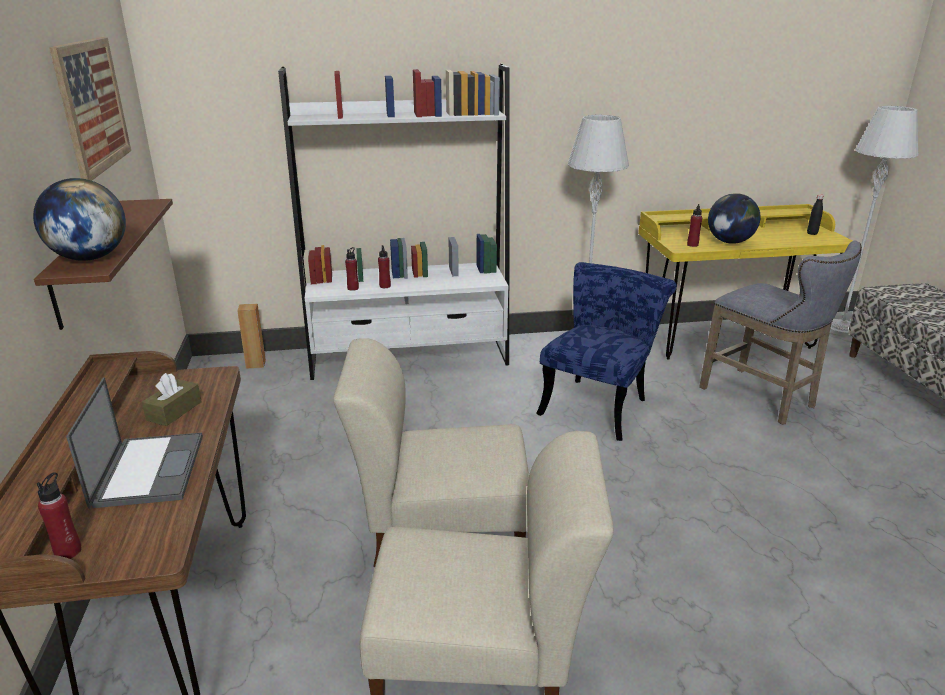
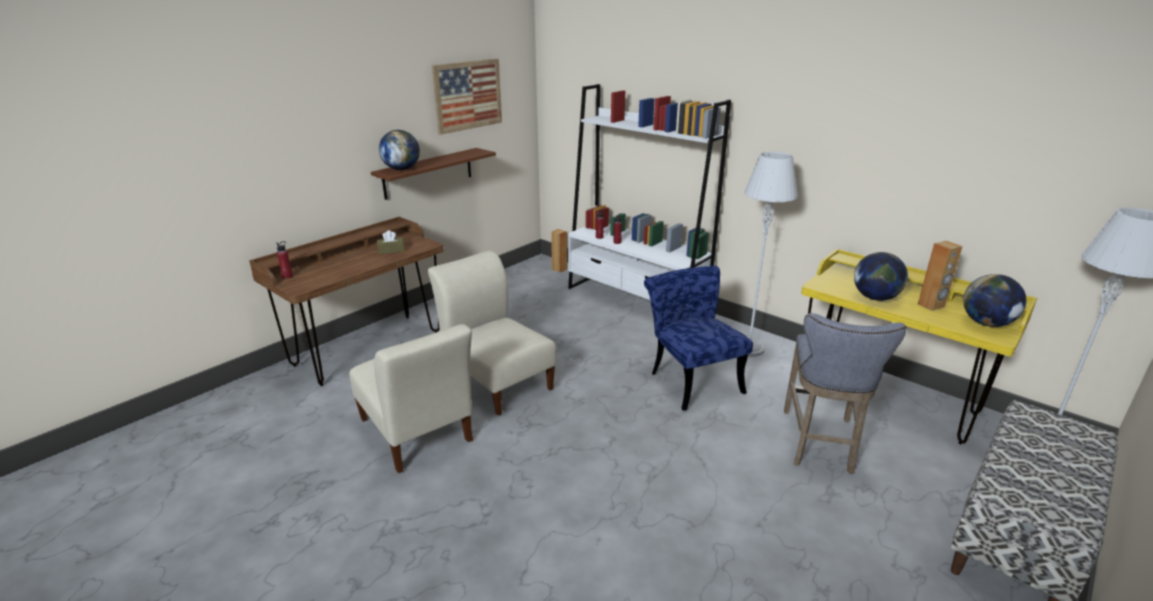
camera: 50 degrees right, 0 degrees up
(148, 469) = (346, 265): laptop -> none
(599, 404) = (691, 379): blue chair -> blue chair turned 105 degrees counterclockwise
(692, 245) = (834, 287): red bottle -> none
(764, 234) = (931, 305): none -> brown speaker
(812, 233) = (986, 323): black bottle -> globe

